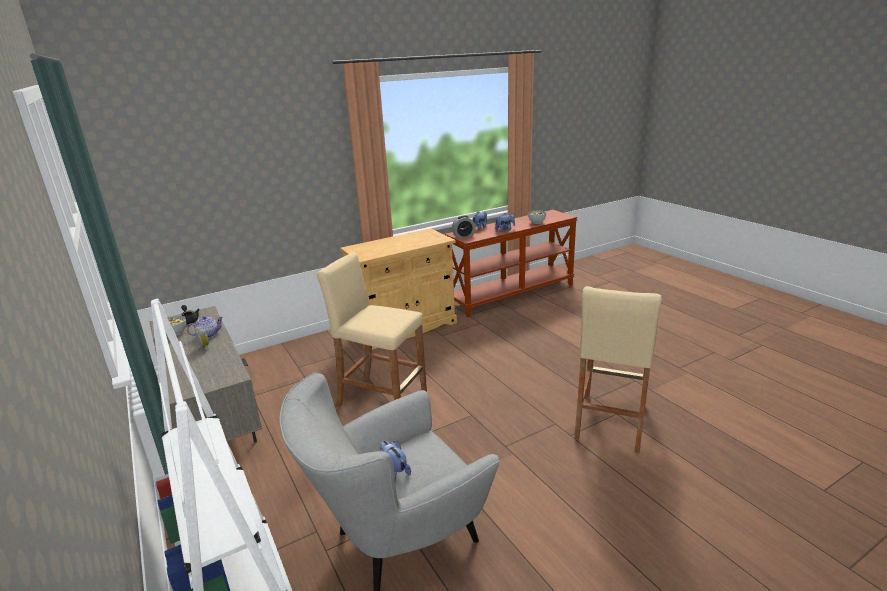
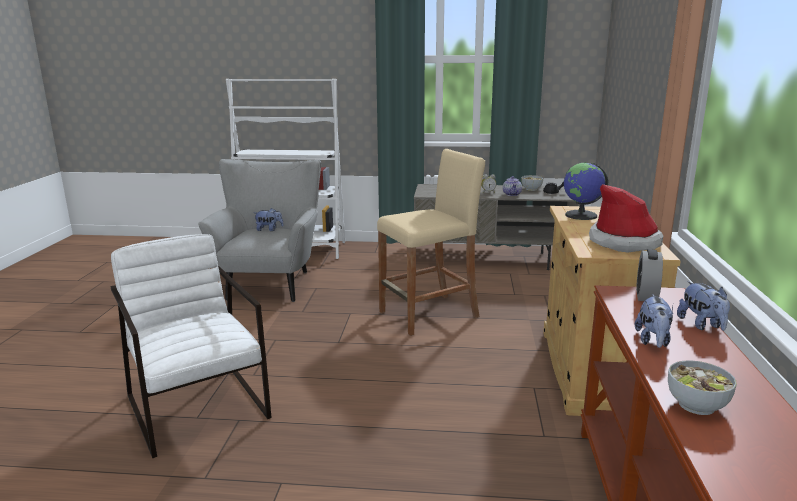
camera: 125 degrees right, 5 degrees down
(376, 251) = (581, 215): none -> globe
(418, 237) = (624, 242): none -> hat
(610, 421) = (198, 406): beige stool -> white armchair

